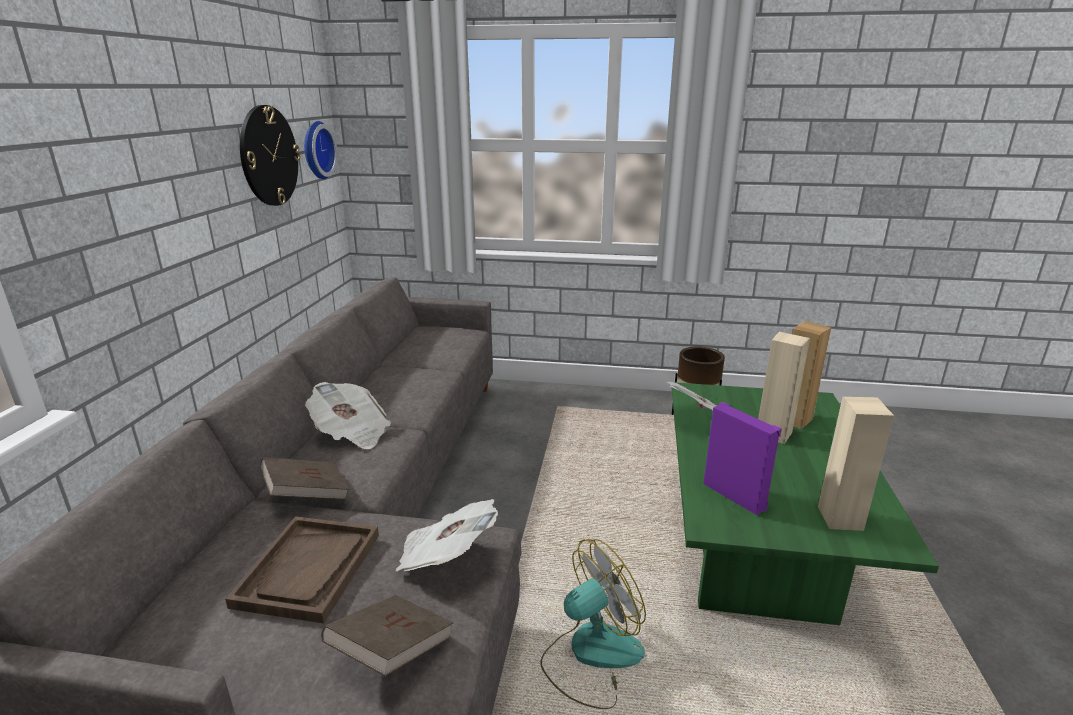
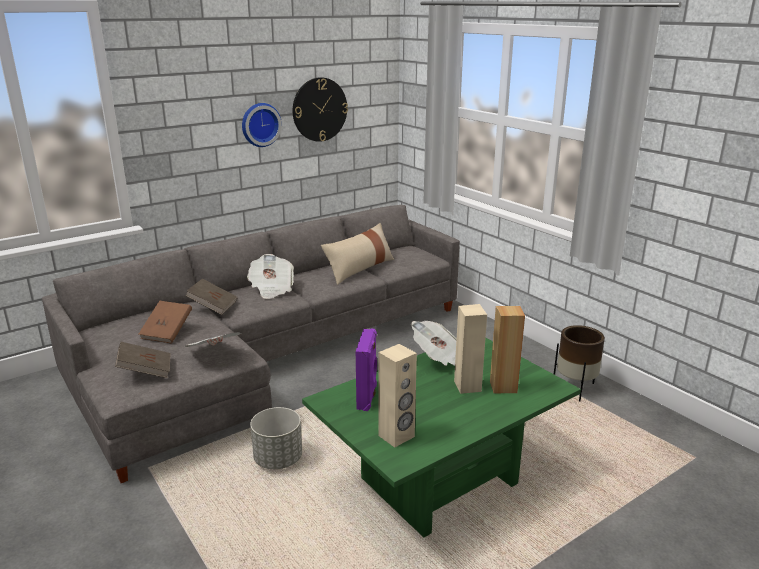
camera: 45 degrees right, 0 degrees up
(309, 570) = (167, 332): brown tray -> brown book
(316, 150) = (371, 106): wall clock -> wall clock (260, 124)
(416, 368) = (359, 269): none -> beige pillow
(591, 656) = (278, 459): fan -> grey planter

